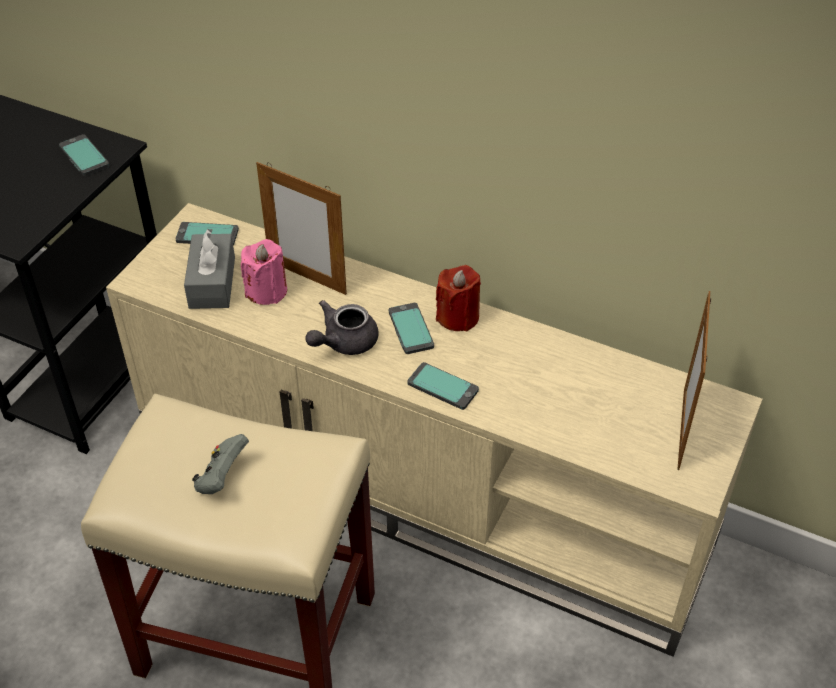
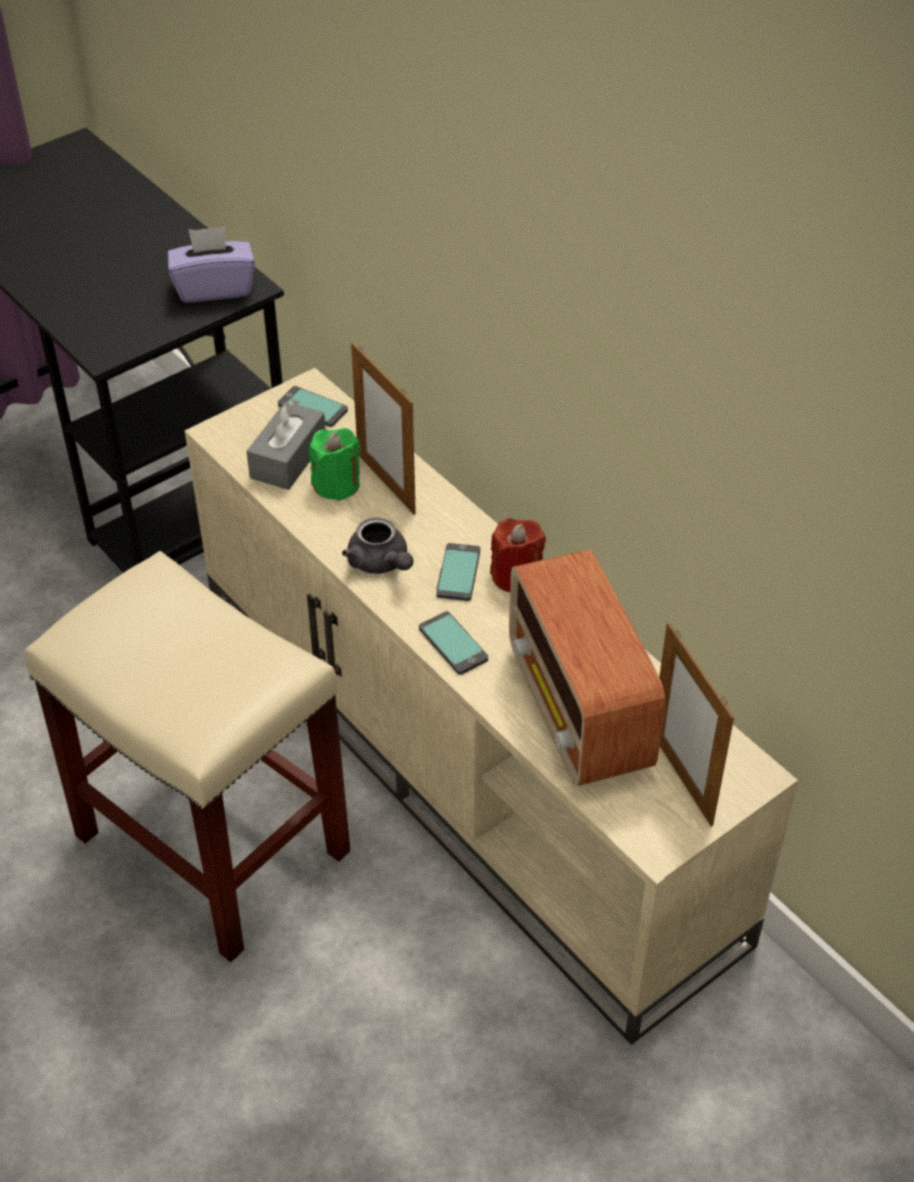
camera: 25 degrees right, 0 degrees up
(84, 156) = (214, 288): phone -> purple tissue box
(222, 478) = (170, 654): grey game controller -> none
(266, 291) = (336, 485): pink candle -> green candle
(343, 342) = (381, 563): grey teapot -> grey teapot turned 105 degrees counterclockwise
(574, 405) = (579, 712): none -> radio
(681, 428) = (681, 778): picture frame -> picture frame turned 60 degrees counterclockwise

